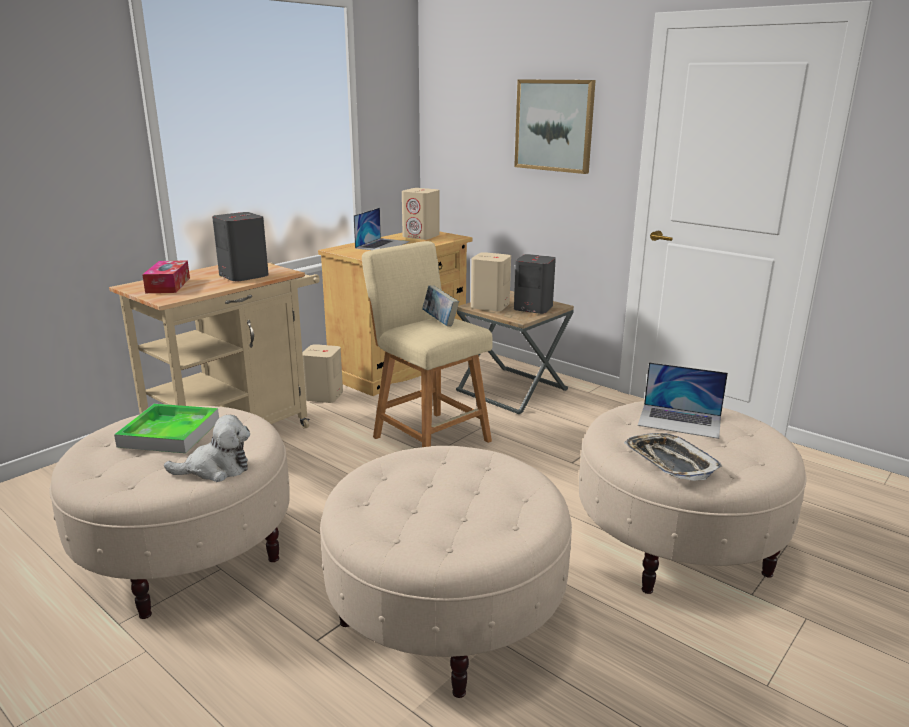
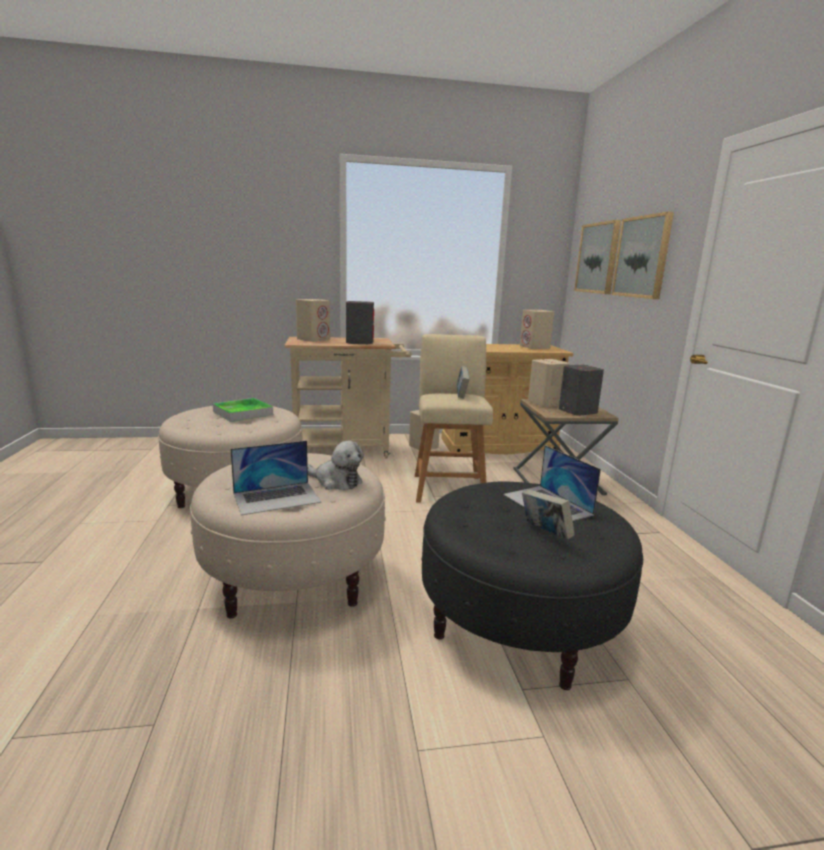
camera: 40 degrees right, 5 degrees down
(168, 285) = (313, 339): tissue box -> beige speaker
(216, 469) = (227, 431): plush toy -> plush toy (336, 481)
(382, 245) = (493, 347): laptop -> laptop (277, 497)
(477, 121) = (598, 258): none -> picture
(670, 462) = (473, 521): tray -> none
(677, 543) = (519, 623): beige ottoman -> black ottoman
(727, 449) = (544, 534): none -> book

